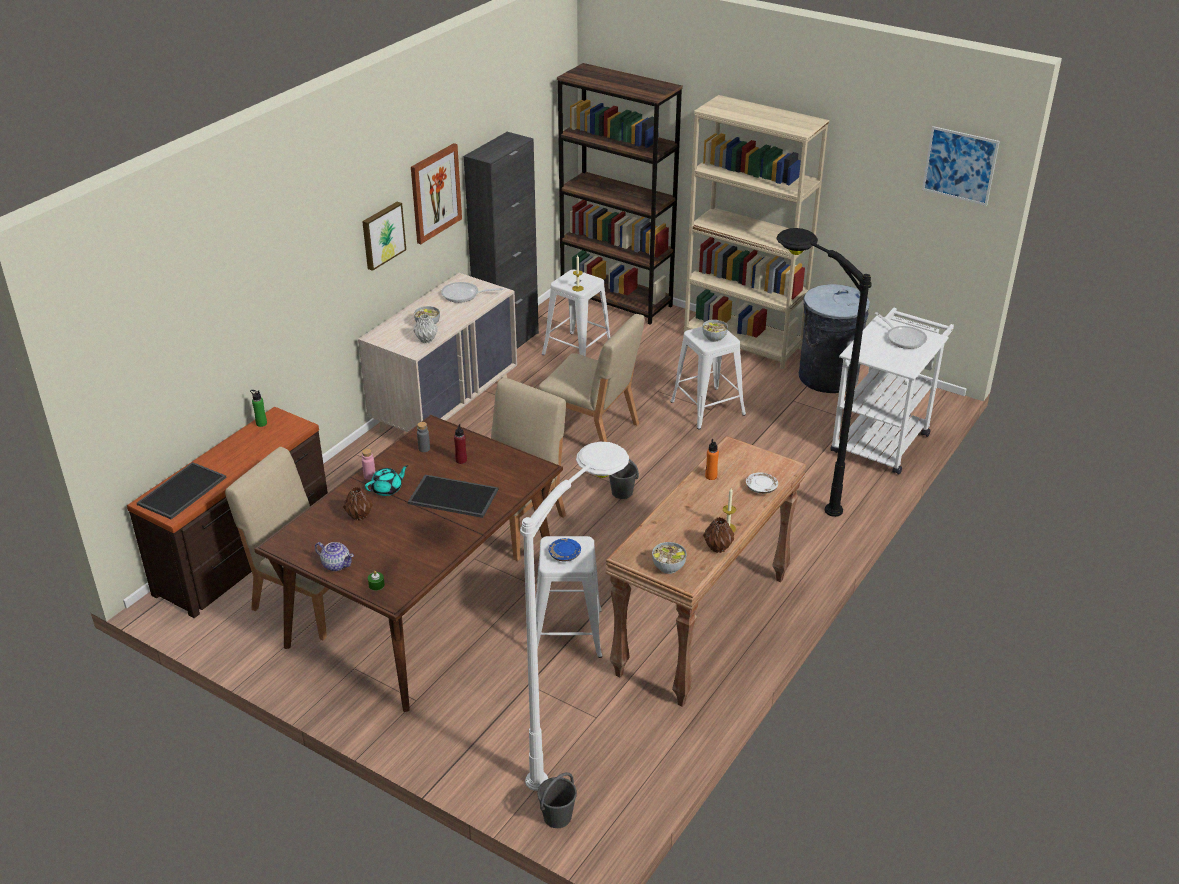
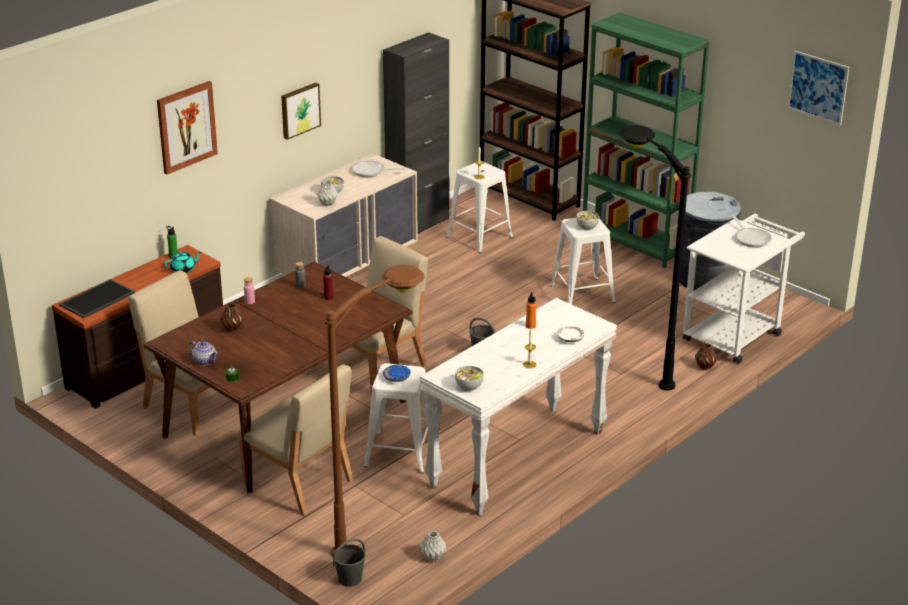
camera: 10 degrees right, 5 degrees down
(387, 489) = (261, 312): turquoise teapot -> turquoise teapot (183, 269)
(435, 193) = (353, 79): picture -> picture (186, 127)
(452, 497) = (312, 323): tray -> none
(583, 738) = (388, 528): white floor lamp -> brown floor lamp
(591, 431) = (470, 302): beige chair -> beige chair (299, 483)
(645, 772) = (432, 557): none -> grey vase
(703, 626) = (518, 460): brown console table -> white console table
(718, 548) = (515, 377): brown vase -> brown vase (705, 367)
(743, 342) = (635, 243): beige bookcase -> green bookcase

